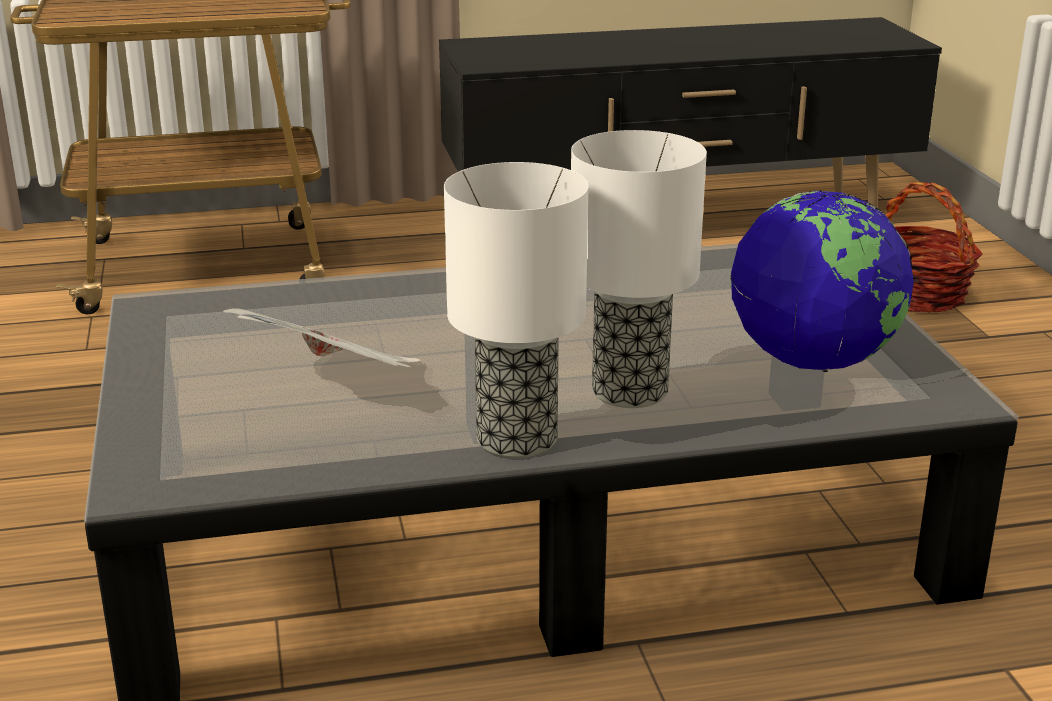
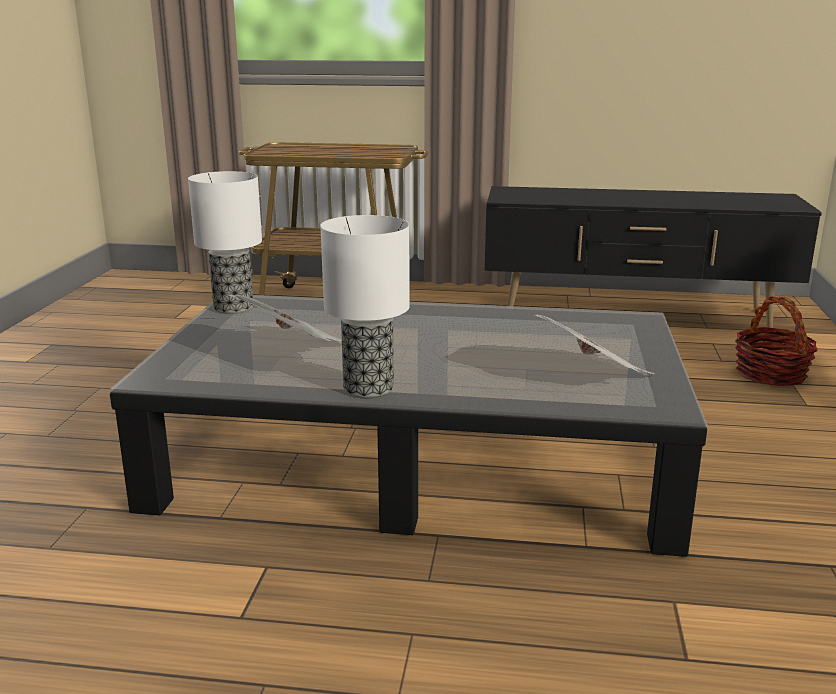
camera: 20 degrees right, 5 degrees down
(627, 391) = (457, 374): table lamp -> table lamp (232, 307)
(813, 361) = (591, 375): globe -> newspaper

